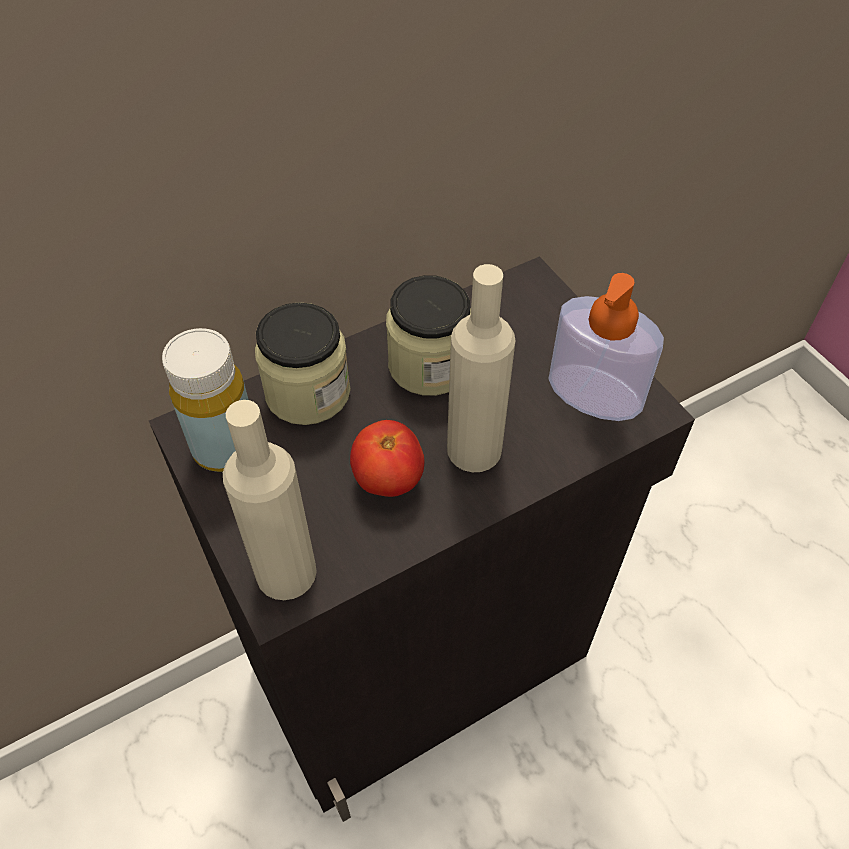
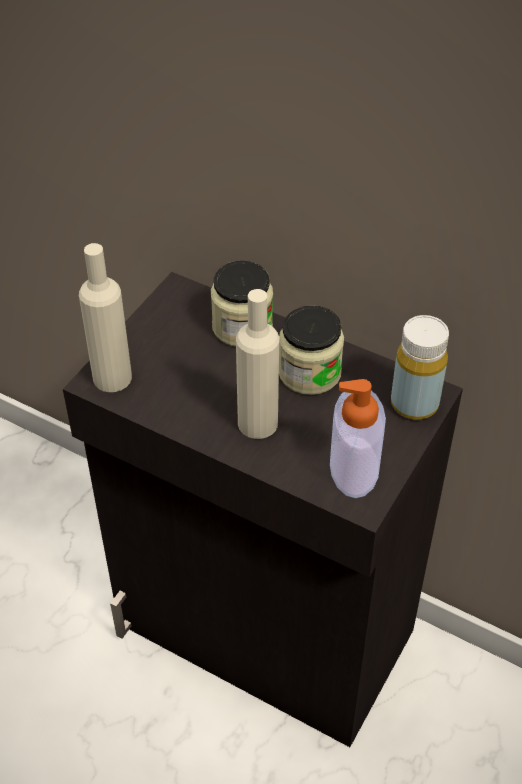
camera: 60 degrees right, 5 degrees down
(225, 447) = (176, 311): yellow bottle -> yellow bottle (414, 403)
(388, 479) = (205, 392): tomato -> none

